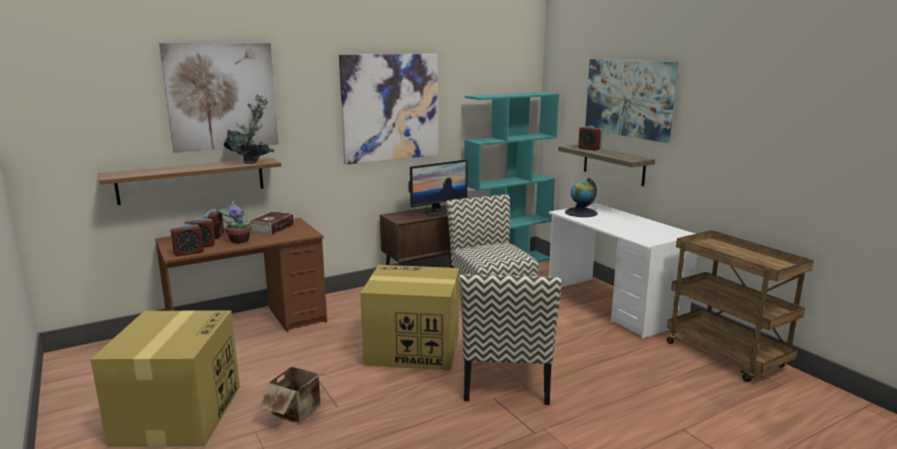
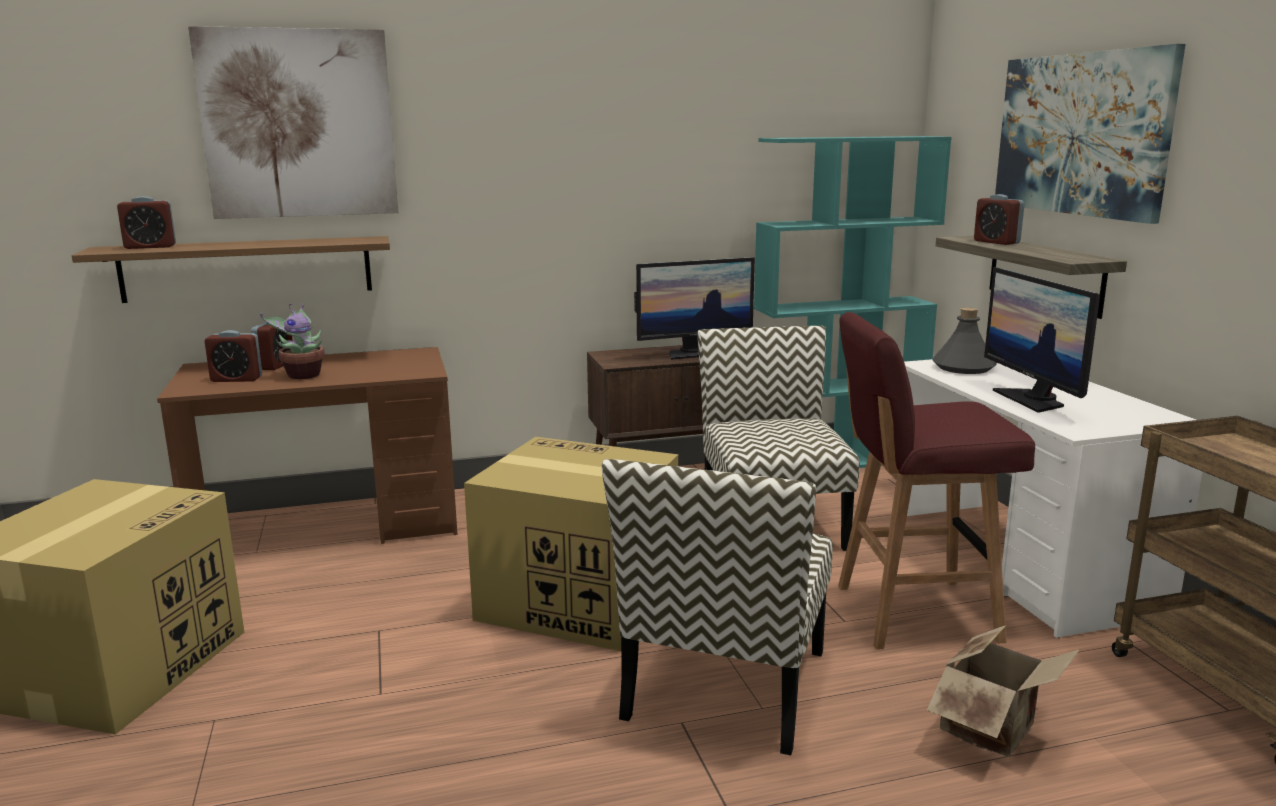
camera: 15 degrees right, 0 degrees up
(188, 253) = (206, 388): alarm clock -> alarm clock (150, 247)
(252, 162) = (343, 241): potted plant -> none
(272, 228) = (374, 360): book -> none
(300, 411) = (312, 693): cardboard box -> cardboard box (995, 731)
(390, 107) = (611, 156): picture -> none
(575, 335) = (912, 613): none -> red stool
(581, 213) = (963, 368): globe -> grey bottle
(620, 227) = (1032, 399): none -> monitor

